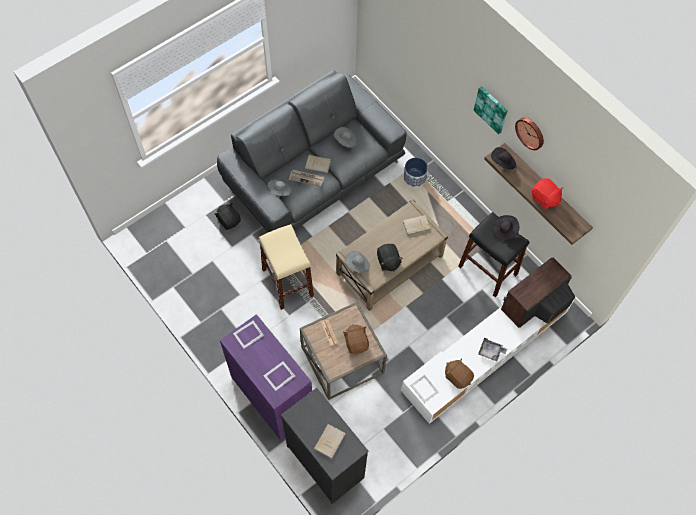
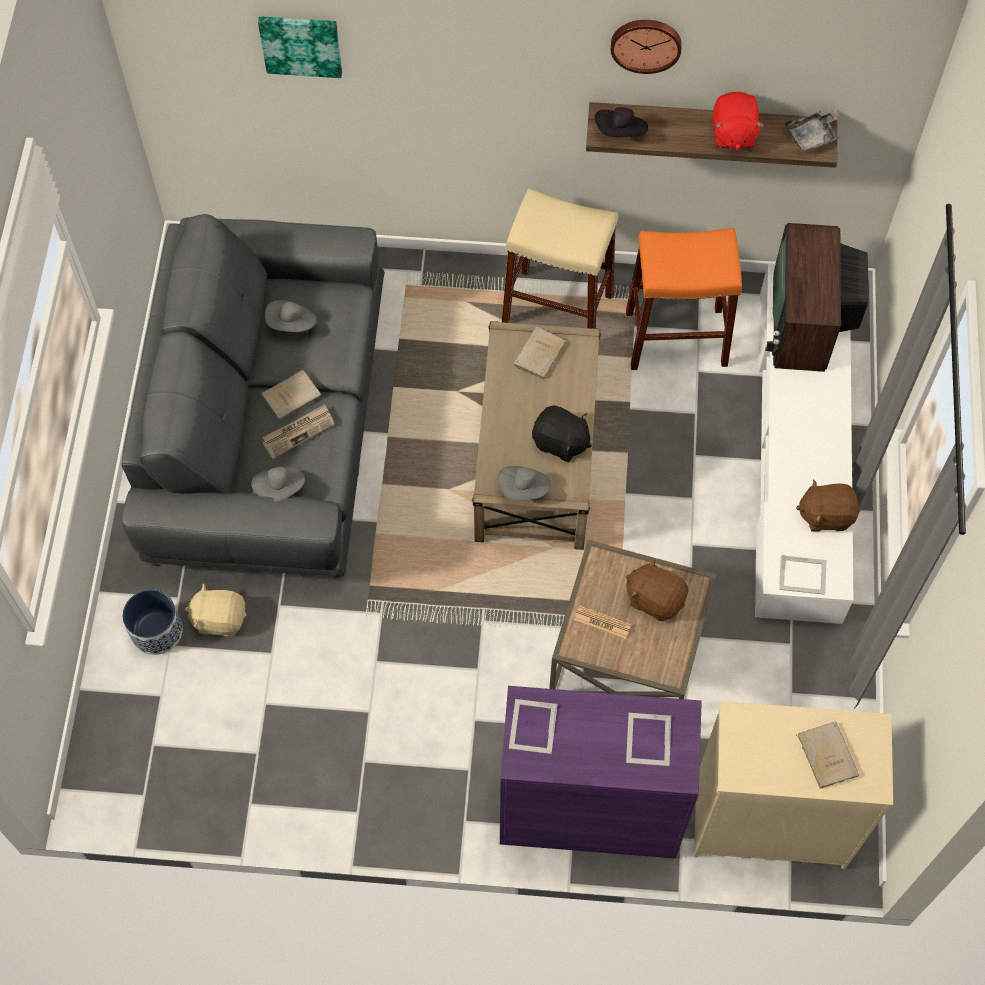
camera: 45 degrees left, 0 degrees up
(229, 220) = (219, 618): black plush toy -> beige plush toy
(287, 282) = (419, 623): beige stool -> beige stool (557, 308)
(325, 461) = (770, 820): black dresser -> beige dresser
(414, 178) = (427, 299): planter -> planter (156, 631)
(488, 270) = (676, 338): black stool -> orange stool
(491, 109) = (539, 61): picture -> picture (301, 44)
(491, 351) = (827, 438): grey tray -> grey tray (812, 136)
(504, 230) = (687, 243): black hat -> none
(544, 198) = (733, 134): red plush toy -> red plush toy turned 90 degrees clockwise

